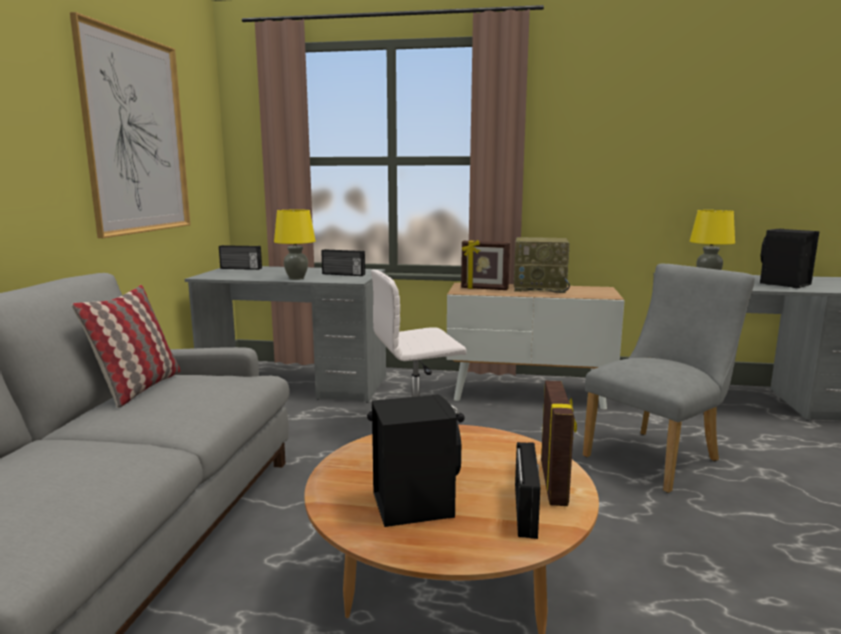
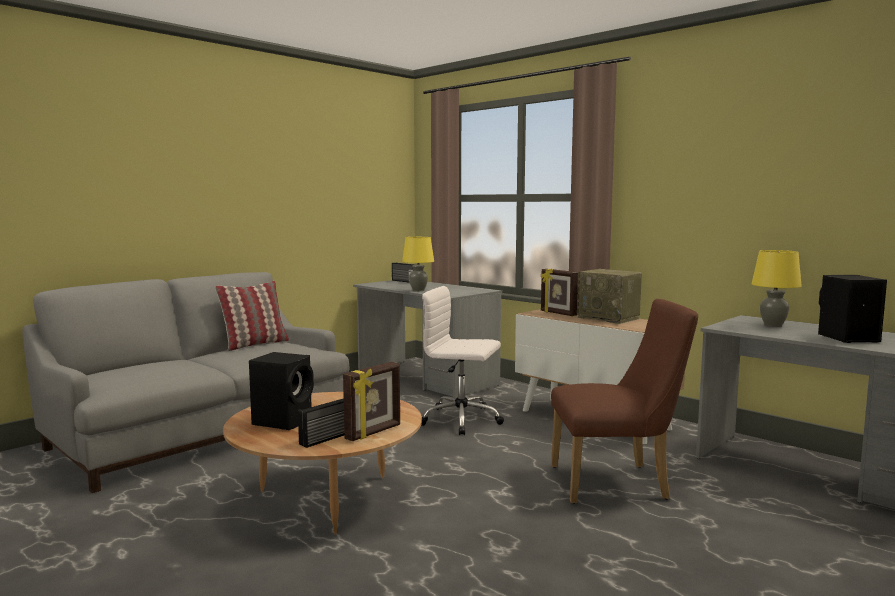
camera: 35 degrees right, 5 degrees down
(137, 135) = (322, 183): picture -> none
(343, 274) = (457, 291): radio -> none
(658, 456) = (617, 483): grey chair -> brown chair

